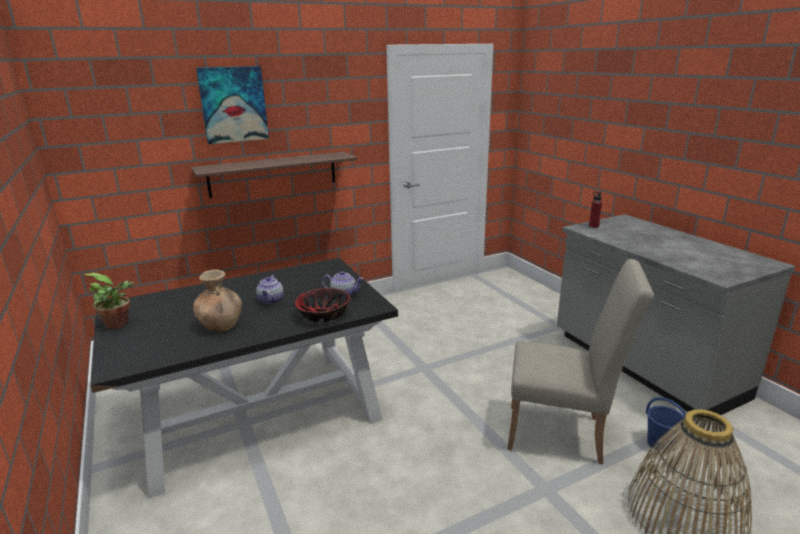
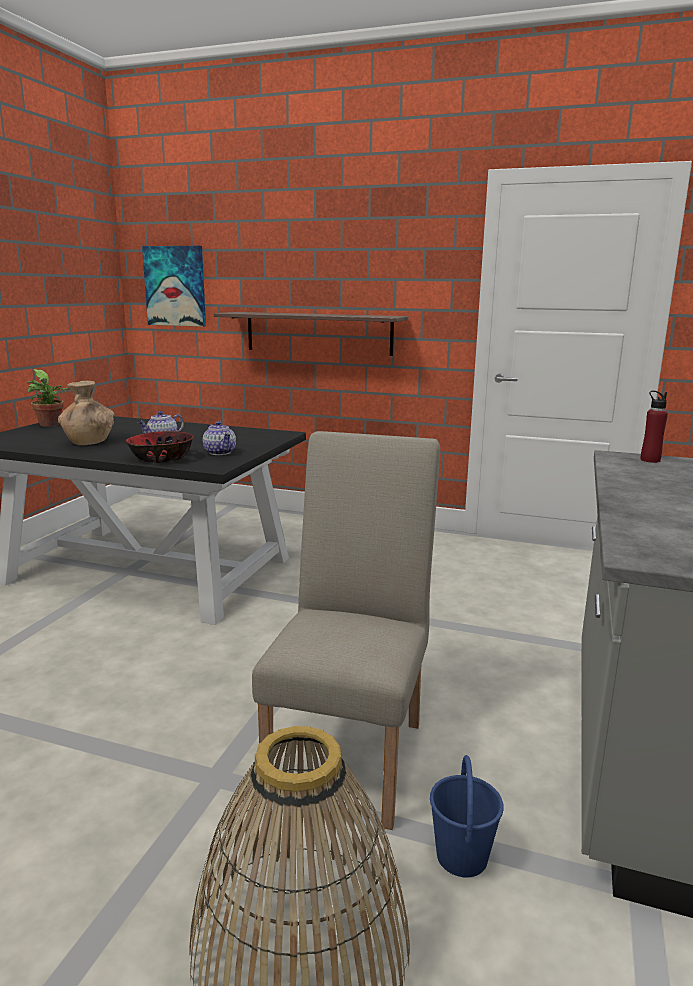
camera: 45 degrees right, 5 degrees down
(233, 104) = (284, 245): picture -> picture (175, 286)
(563, 434) = (351, 750): beige chair -> beige chair turned 135 degrees counterclockwise

